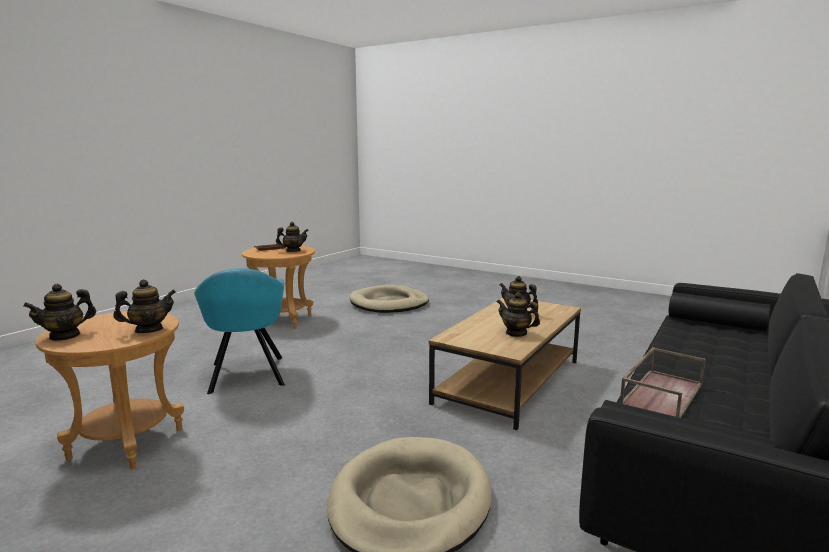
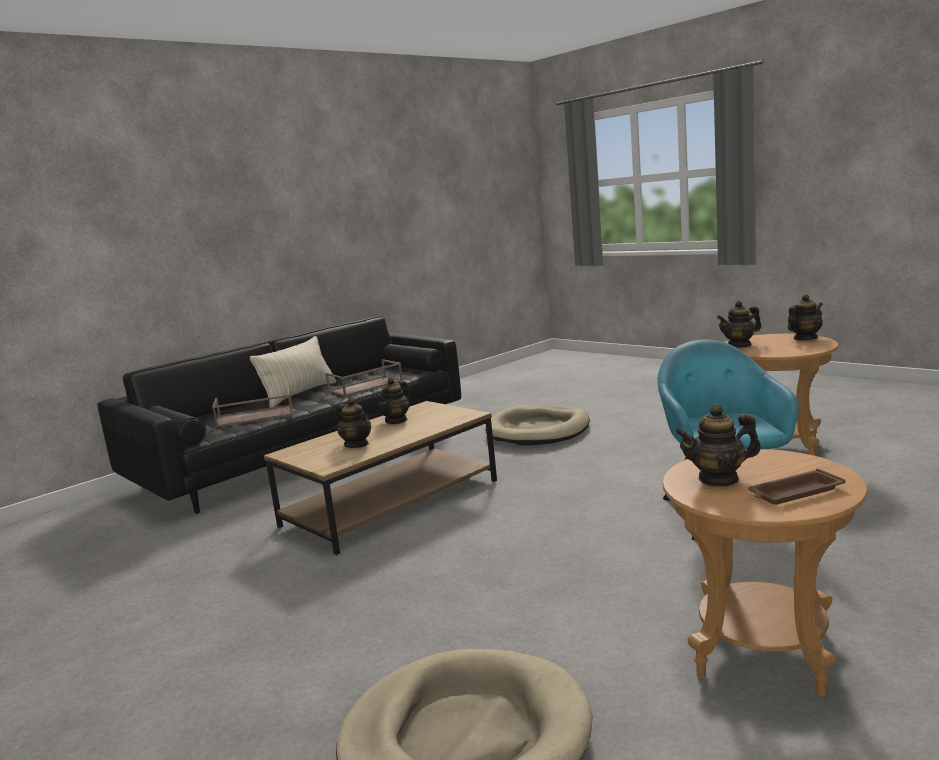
camera: 165 degrees left, 0 degrees up
(516, 333) = (396, 420): teapot -> teapot turned 75 degrees clockwise
(696, 343) = (254, 416): none -> brown tray
(742, 383) = (299, 394): none -> beige pillow

